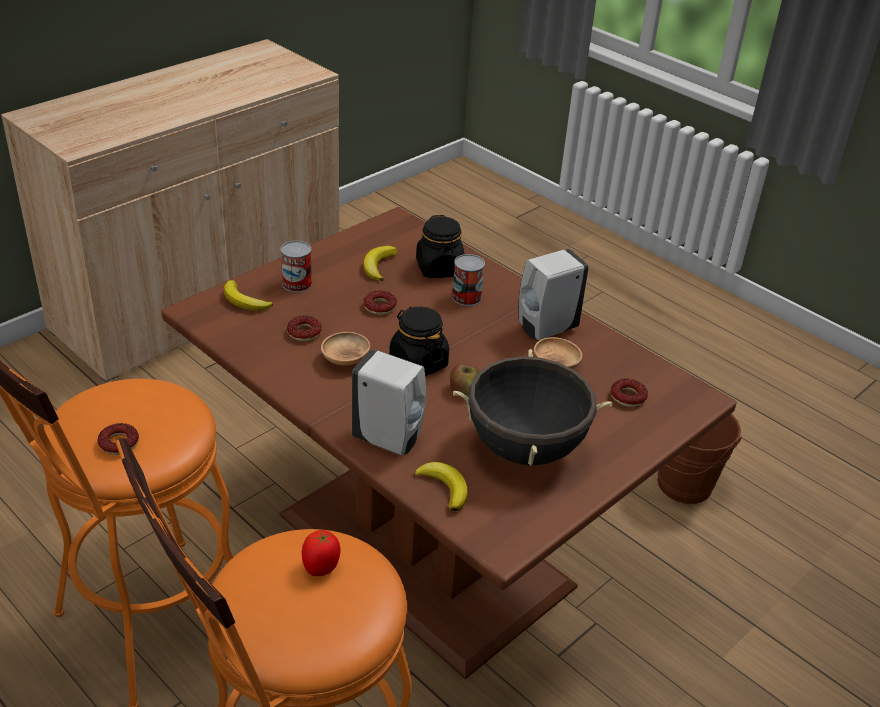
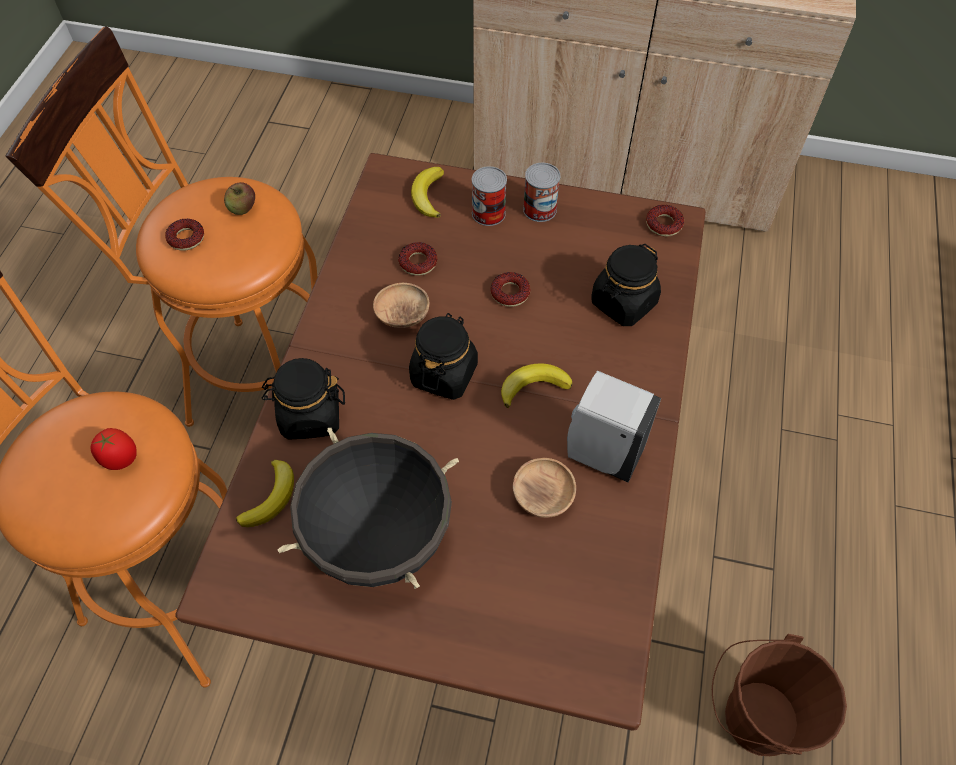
camera: 60 degrees right, 20 degrees up
(378, 266) = (578, 253): banana -> banana (533, 386)
(389, 440) = (310, 415): white soap dispenser -> black jar
(464, 389) = (433, 434): apple -> apple (243, 208)
(466, 297) = (594, 353): can -> can (539, 209)
(628, 397) = (544, 596): donut -> donut (664, 224)

